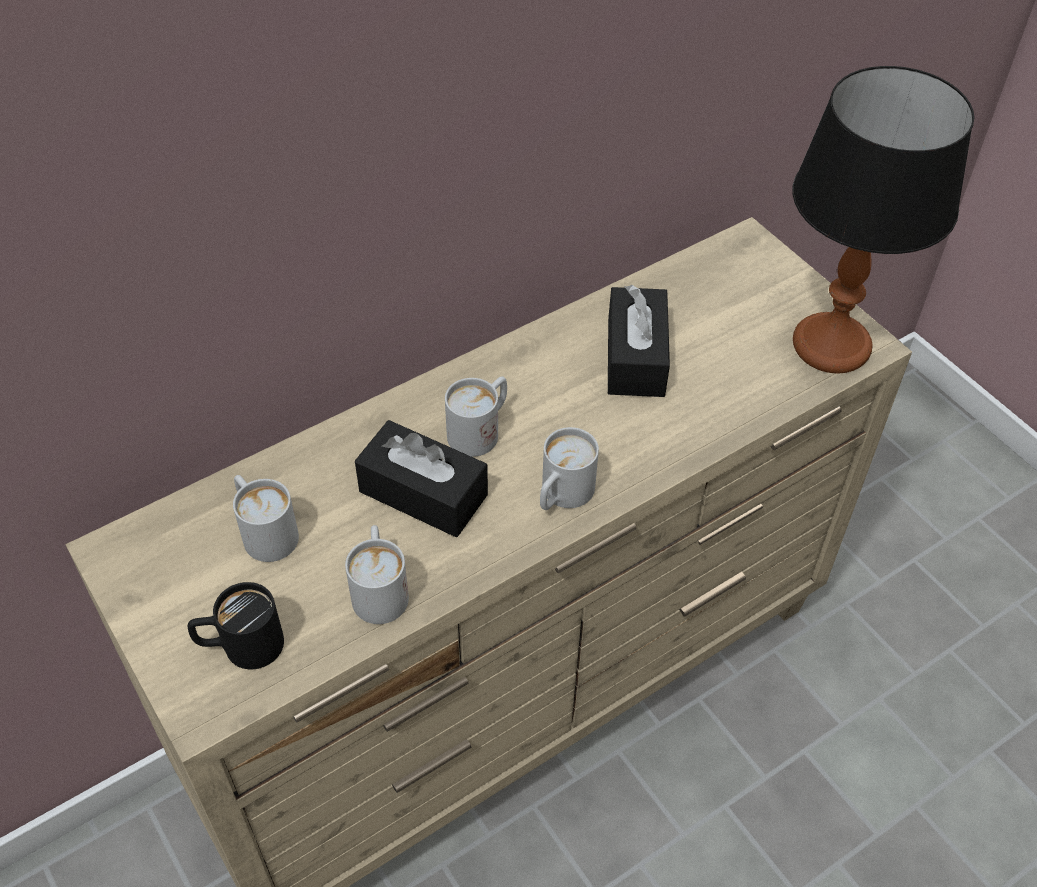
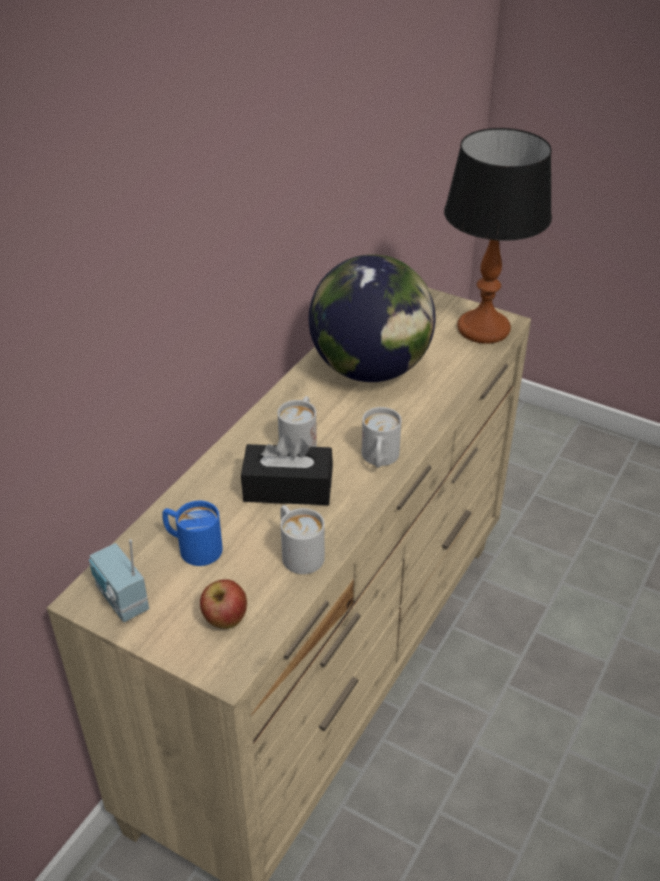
camera: 25 degrees left, 10 degrees down
(145, 569) = (120, 601): none -> radio
(240, 646) = (225, 620): black mug -> apple
(264, 531) = (192, 547): white mug -> blue mug
(635, 357) = (371, 369): black tissue box -> globe

